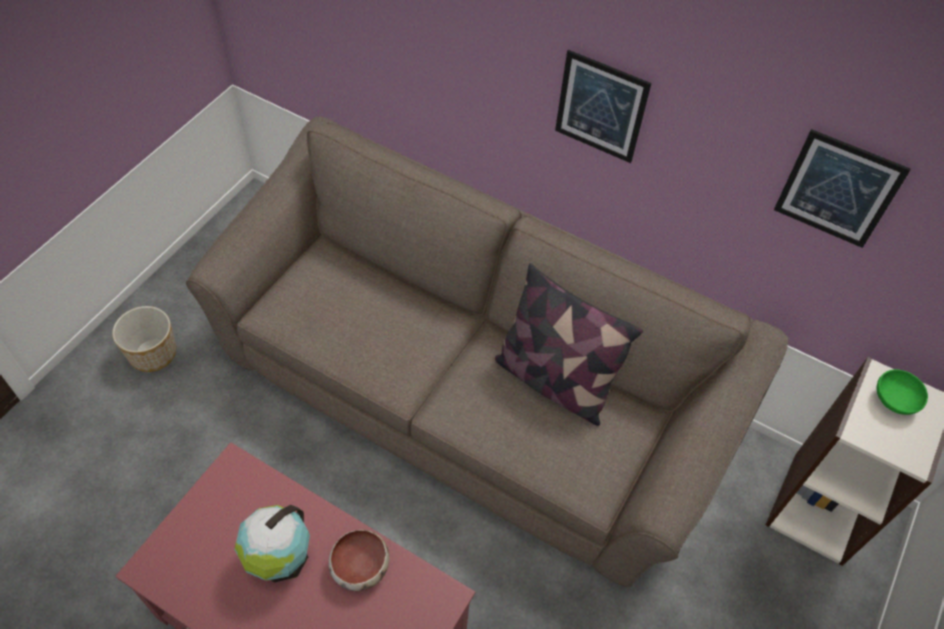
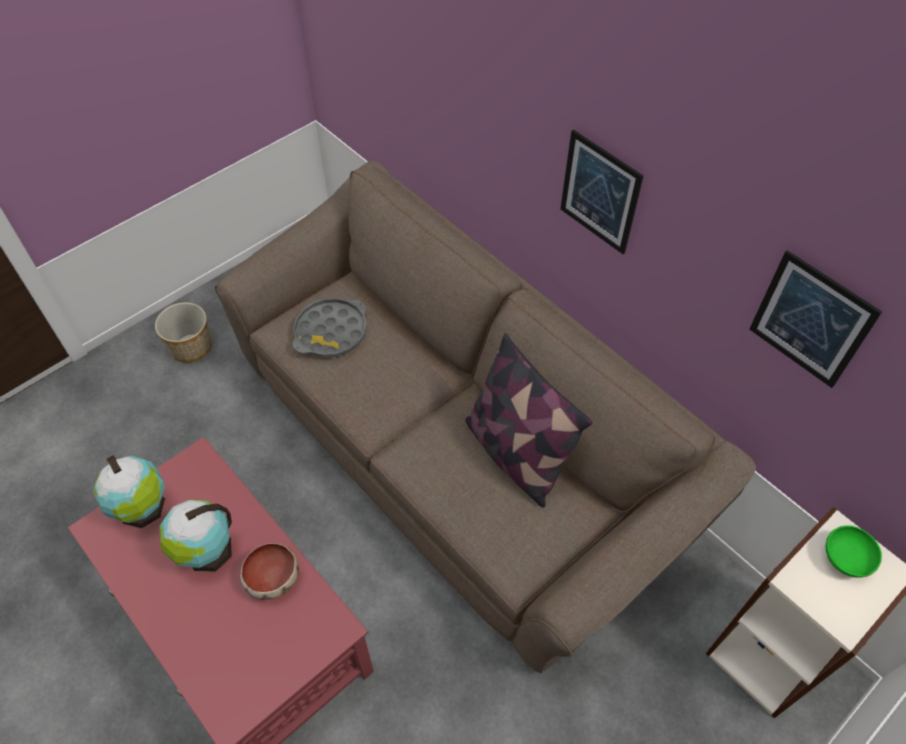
camera: 20 degrees right, 0 degrees up
(193, 534) = (143, 509): none -> globe
(325, 303) = (331, 332): none -> grey tray

